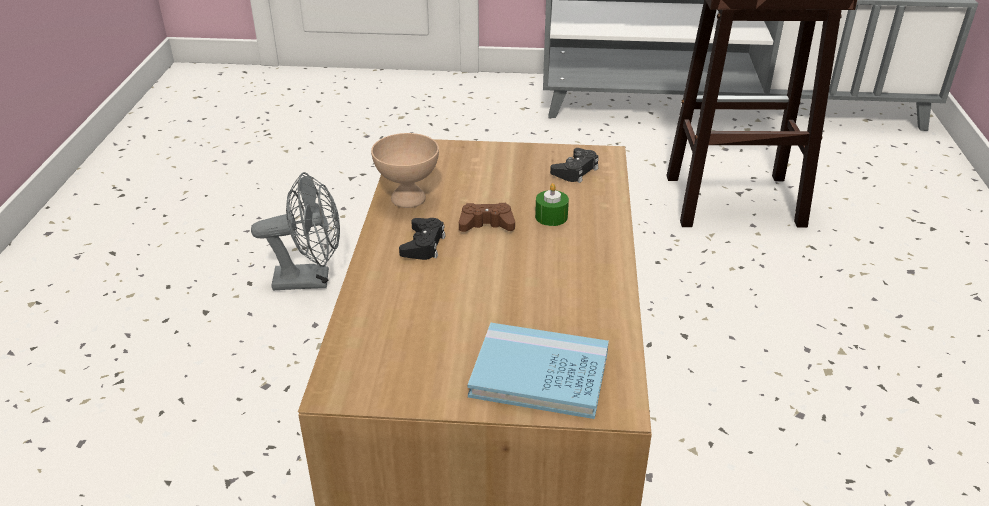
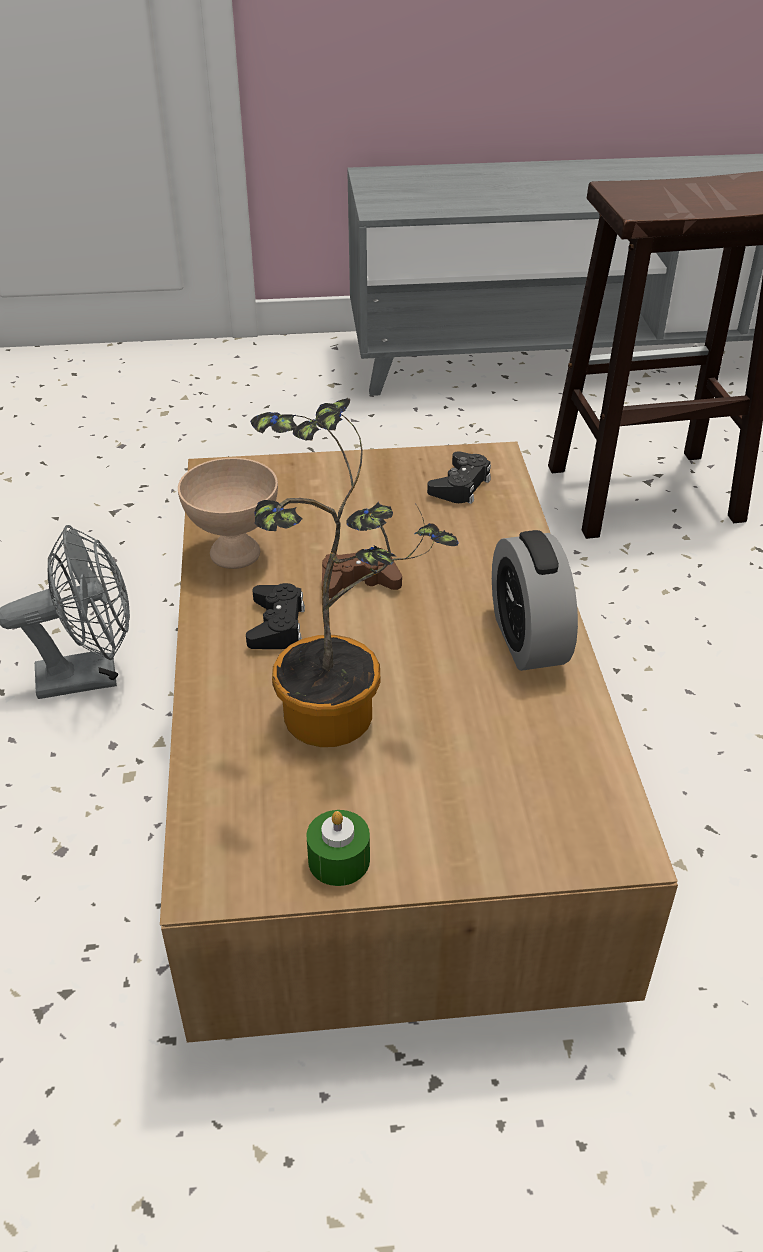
camera: 10 degrees left, 5 degrees up
(451, 305) = (343, 717): none -> potted plant
(539, 374) = (498, 812): blue book -> none
(551, 217) = (446, 560): green candle -> green candle (339, 860)
(593, 272) = (528, 640): none -> alarm clock

